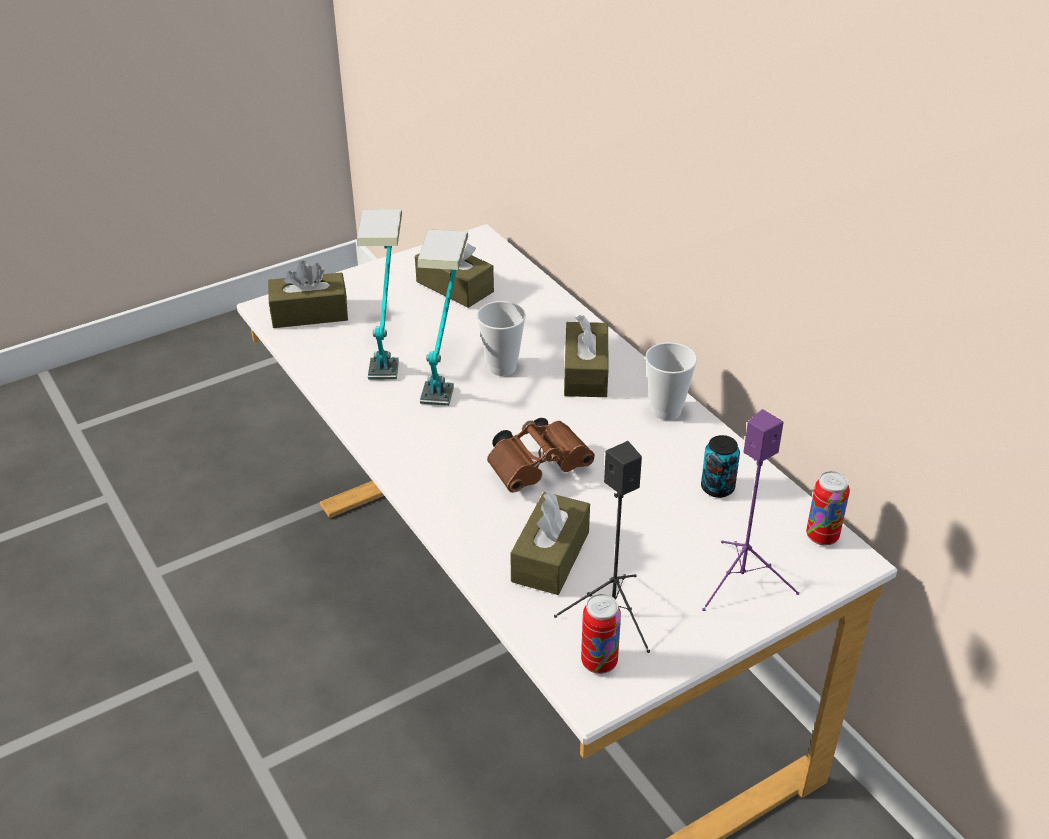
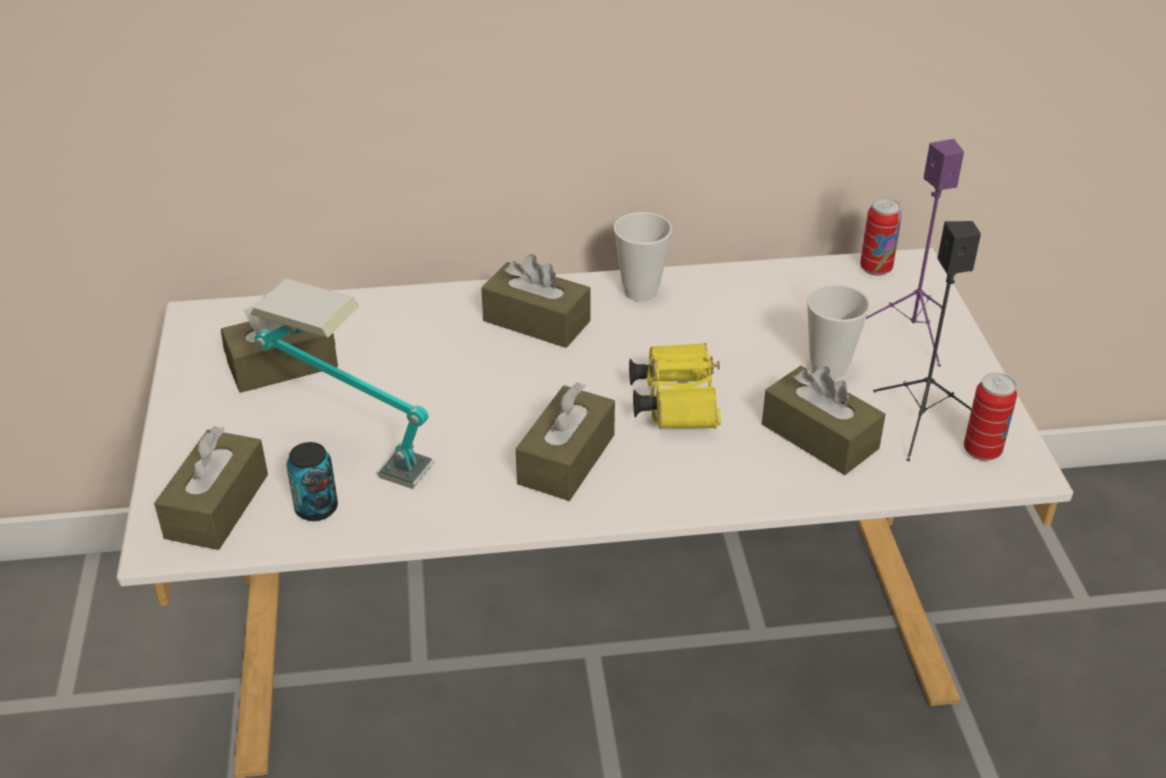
camera: 65 degrees left, 0 degrees up
(438, 434) = (566, 459): none -> brown tissue box
(445, 366) = (440, 418): table lamp -> none
(502, 367) = (478, 376): cup -> cup (828, 368)
(540, 467) = (675, 401): brown binoculars -> yellow binoculars
(717, 488) = (777, 301): can -> can (316, 508)

